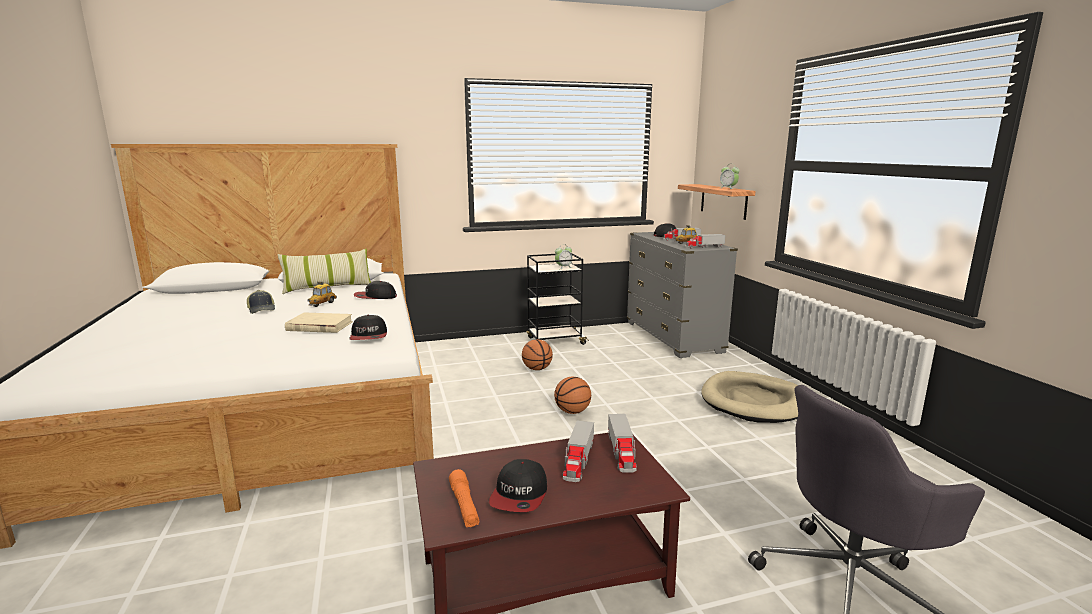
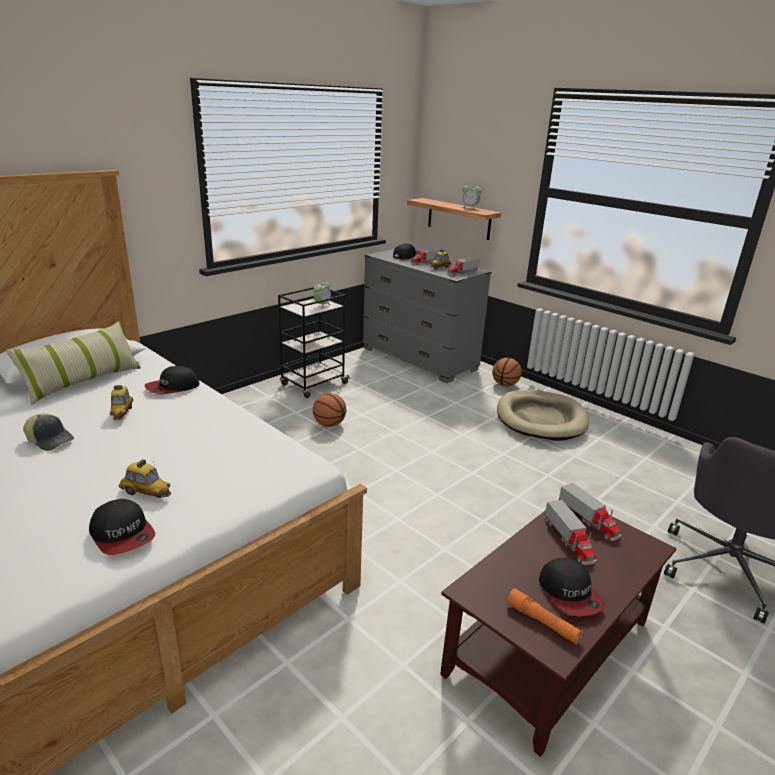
camera: 30 degrees left, 10 degrees up
(269, 342) = (146, 493): none -> toy car
(319, 326) = (175, 451): beige book -> none
(369, 336) = (260, 453): cap -> cap (123, 534)
(572, 411) = (410, 468): basketball -> basketball (505, 384)

